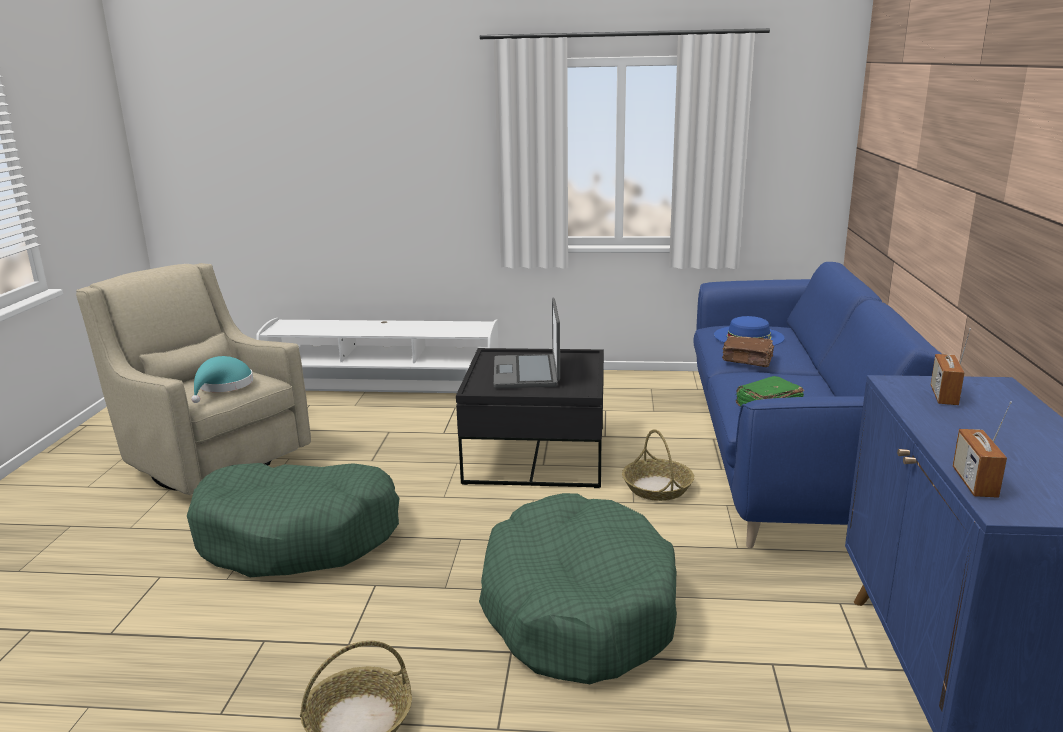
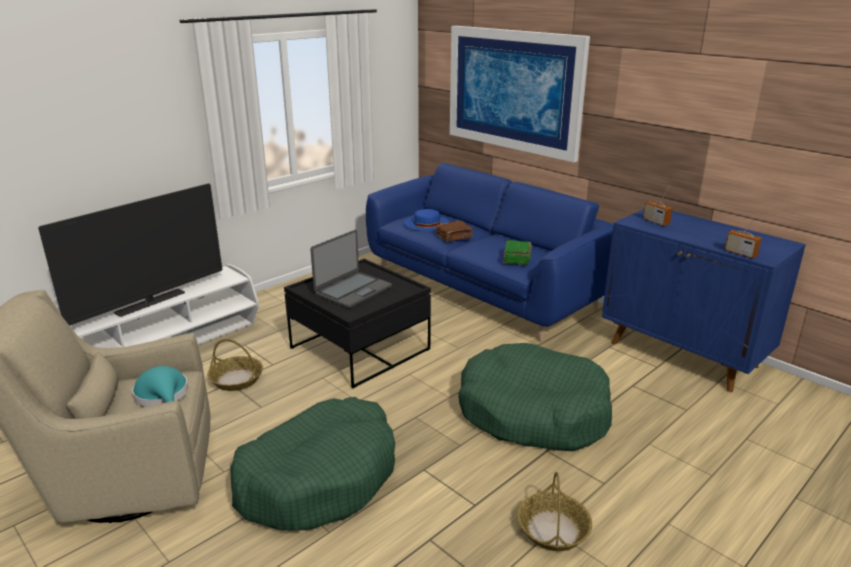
camera: 50 degrees left, 5 degrees up
(384, 330) = (150, 303): none -> television
(527, 373) = (352, 290): laptop -> laptop turned 90 degrees counterclockwise
(657, 487) = (454, 334): basket -> basket (236, 379)
(919, 152) = (514, 90): none -> picture

